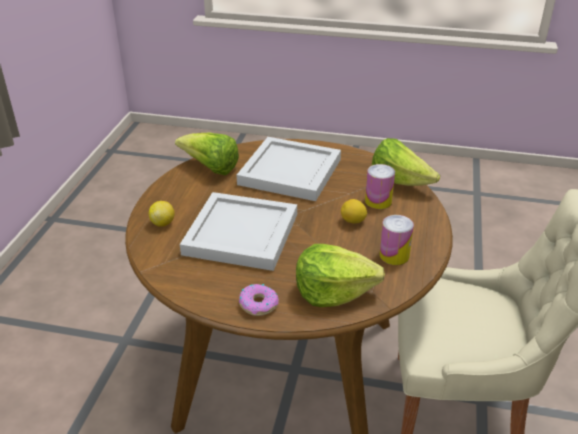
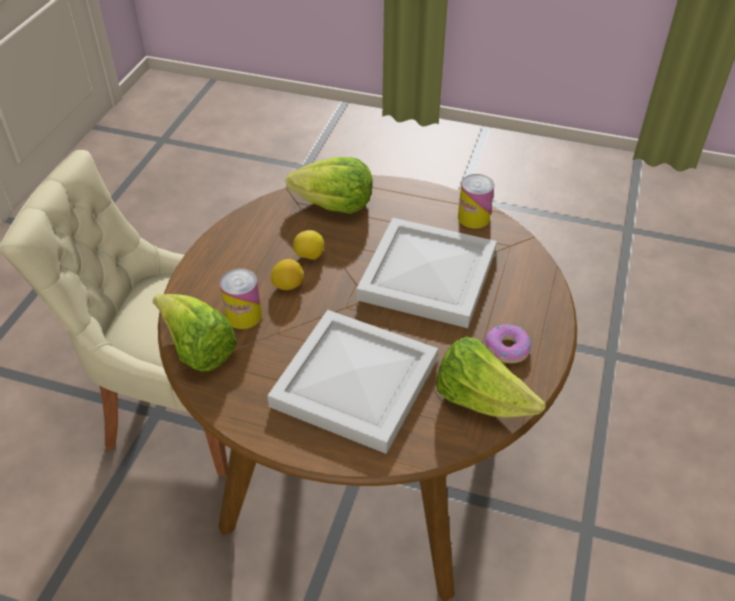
camera: 175 degrees left, 10 degrees up
(163, 223) = (527, 297): lemon -> lemon (309, 256)
(258, 304) = (408, 197): donut -> donut (507, 348)
(394, 255) = (258, 238): can -> can (473, 218)

